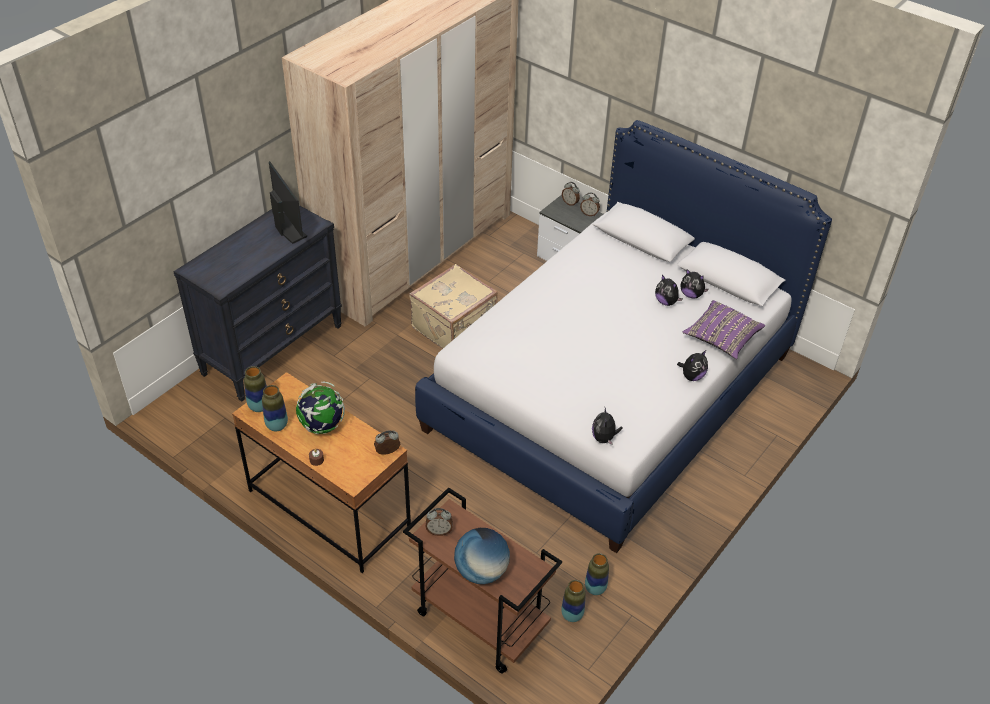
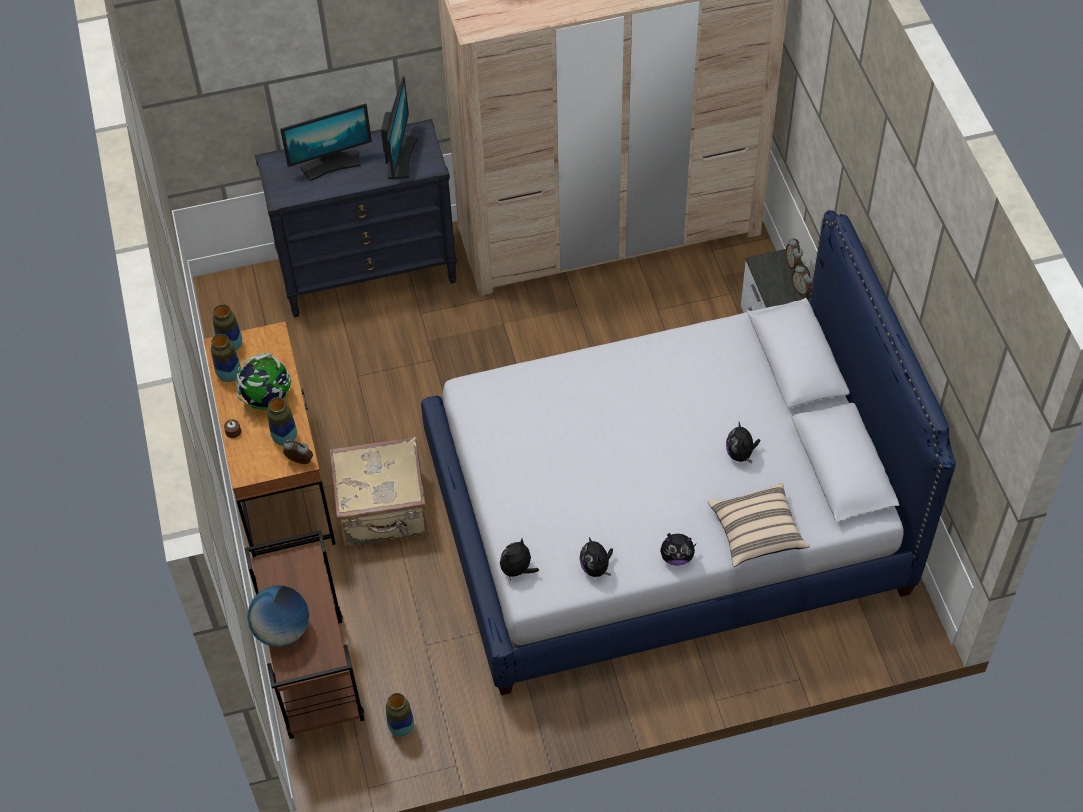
camera: 40 degrees right, 10 degrees up
(240, 252) = (331, 164): none -> monitor
(439, 531) = (282, 568): alarm clock -> none
(455, 326) = (571, 347): beige suitcase -> beige suitcase (383, 511)
(595, 589) = (447, 717): vase -> vase (285, 438)
(691, 295) = (778, 461): plush toy -> plush toy (596, 568)
(721, 338) = (756, 532): purple pillow -> beige pillow

